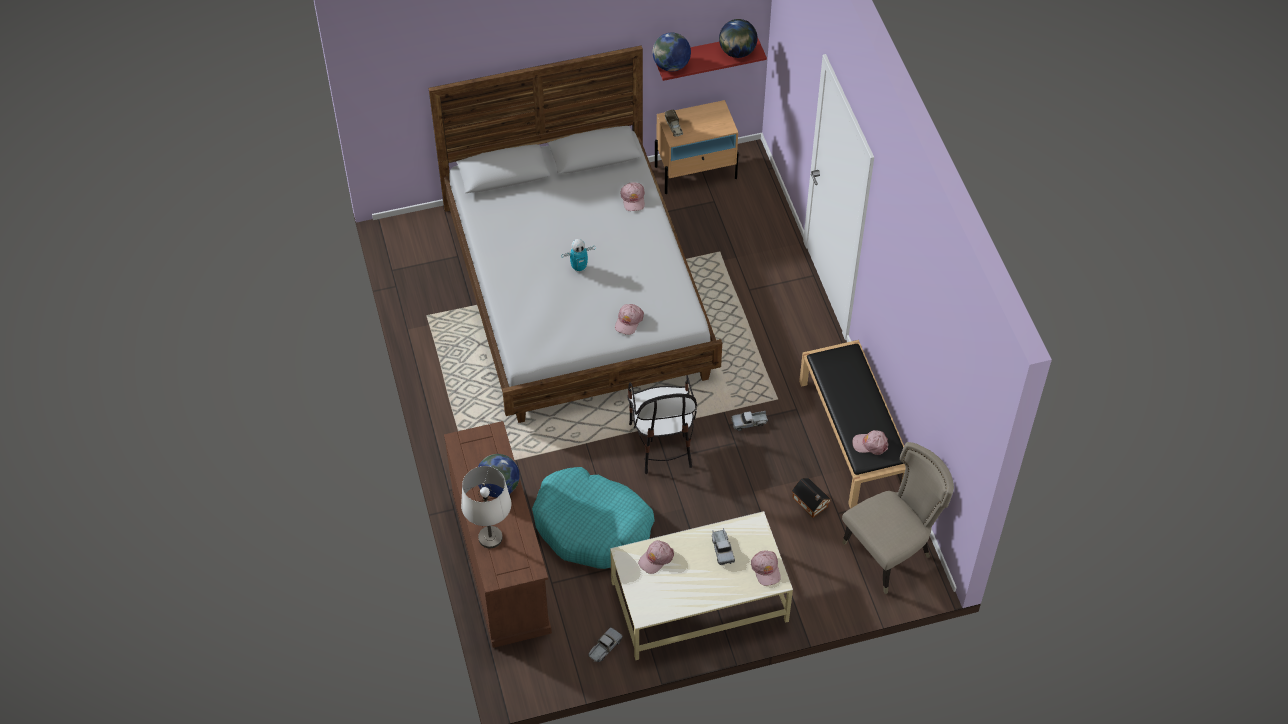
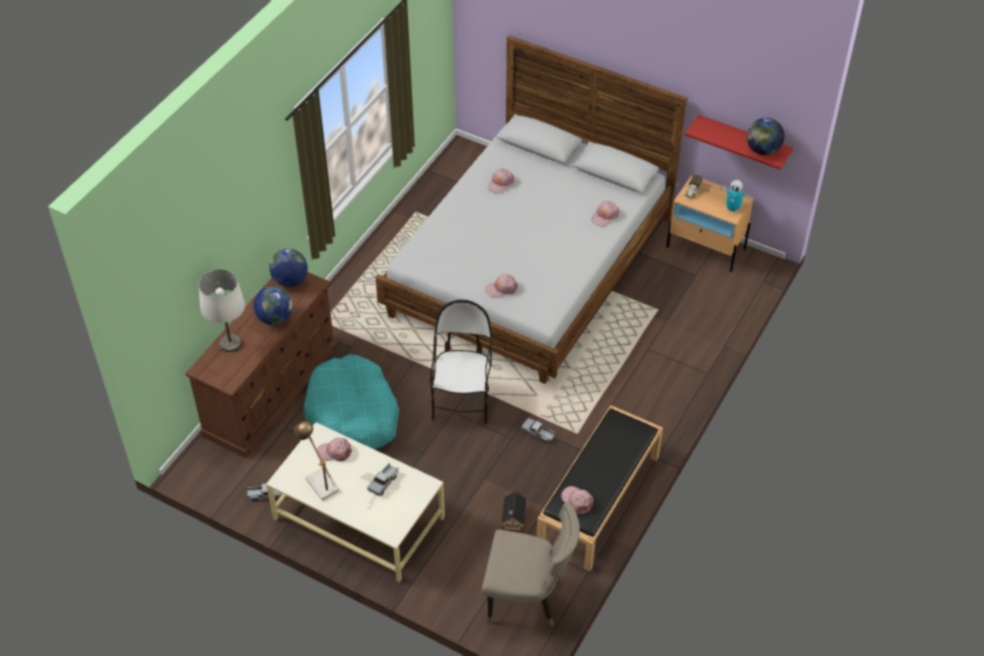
camera: 45 degrees right, 5 degrees down
(579, 268) = (512, 233): toy robot -> toy robot (732, 208)
(662, 443) = (462, 400): chair -> chair turned 150 degrees clockwise
(671, 65) = (701, 129): globe -> globe (290, 280)
(674, 591) = (318, 482): none -> table lamp
(766, 569) = (395, 519): pink cap -> pink cap (500, 183)

